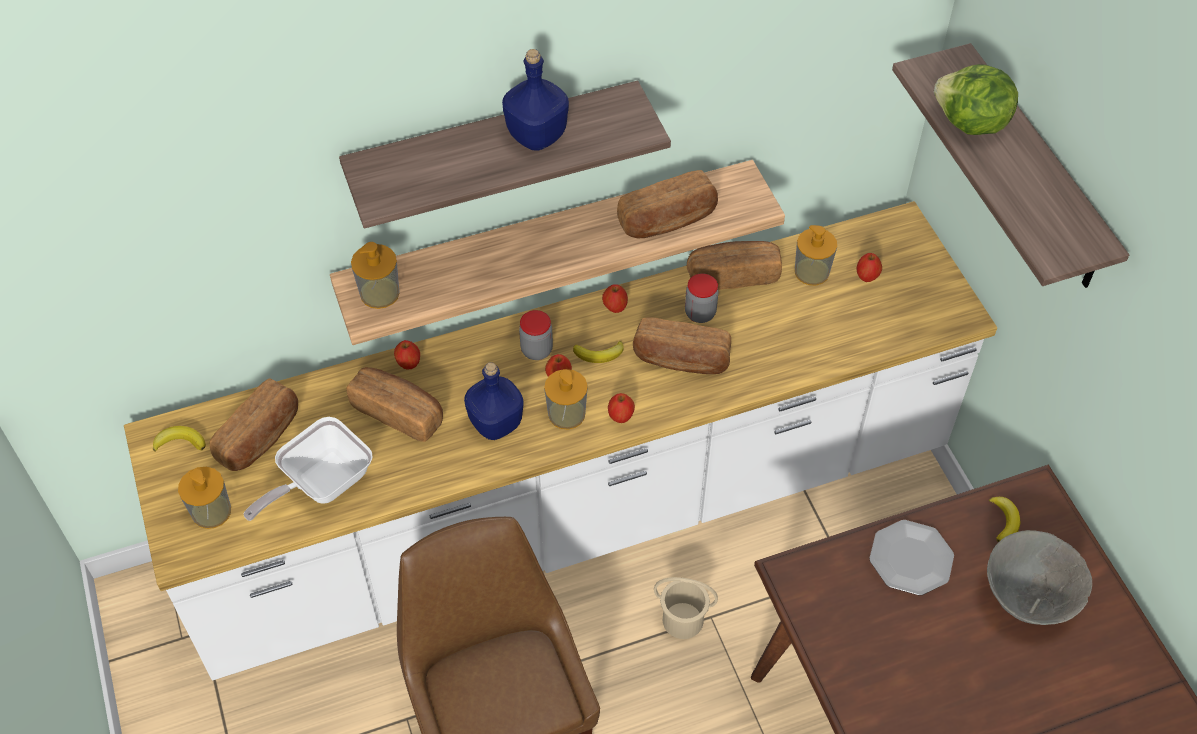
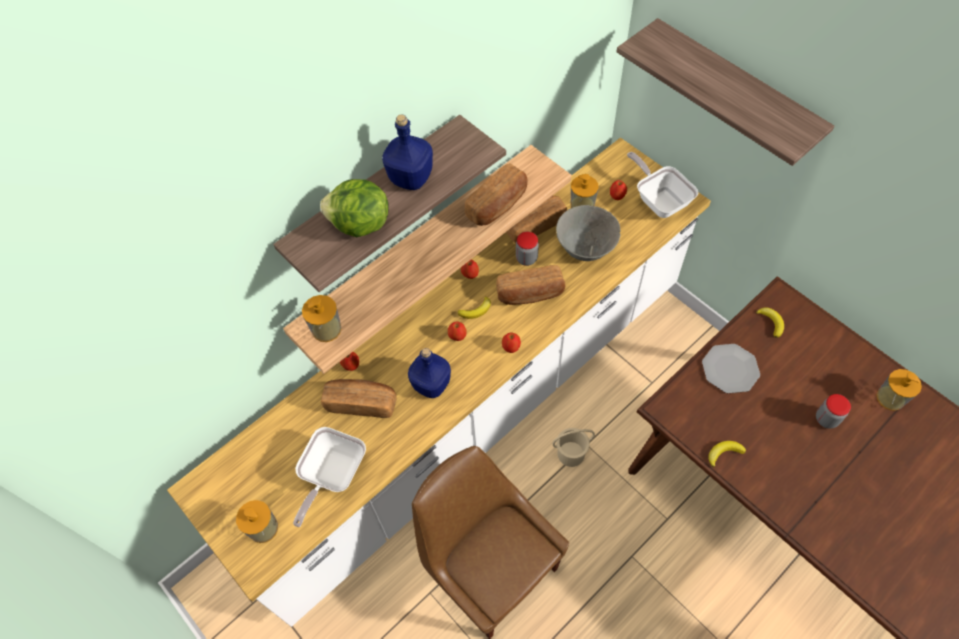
camera: 20 degrees left, 5 degrees up
(180, 442) = (215, 486): banana -> banana (724, 453)
(260, 437) = (272, 459): bread -> none
(536, 350) = (433, 323): jar -> jar (826, 419)
(566, 414) = (475, 359): soap dispenser -> soap dispenser (890, 398)
(923, 302) = (659, 200): none -> frying pan
(970, 124) = (688, 72): lettuce -> lettuce (360, 225)
(1027, 598) = (809, 366): grey bowl -> grey bowl (585, 248)

